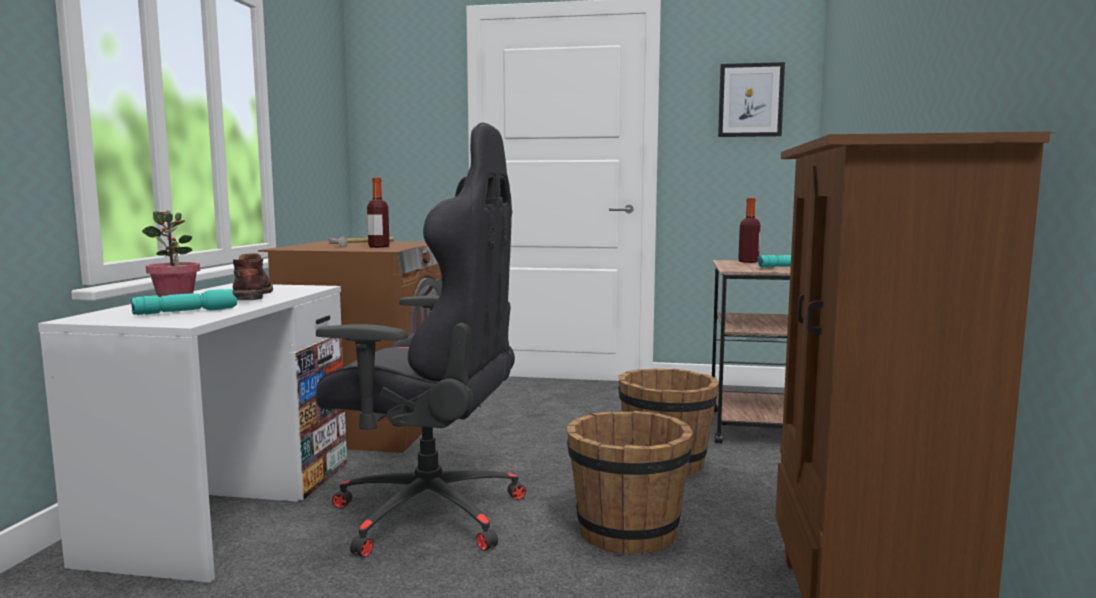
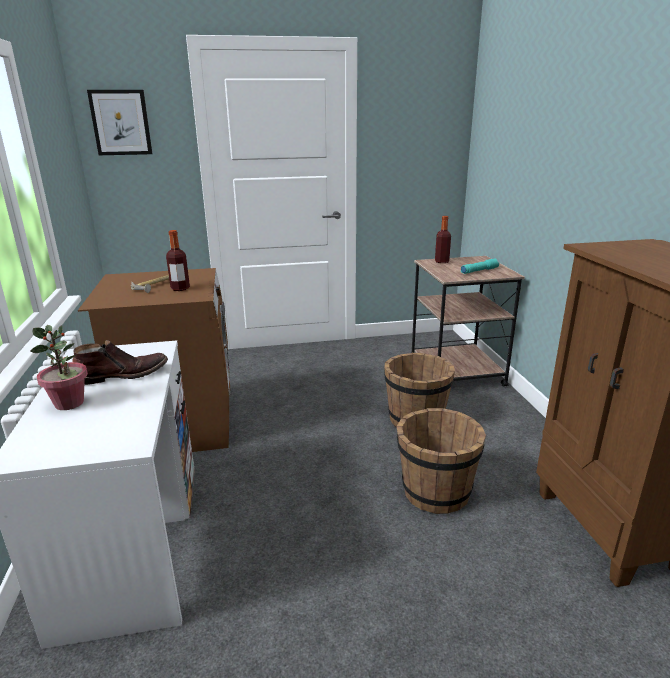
camera: 20 degrees left, 15 degrees up
(186, 312) = (106, 422): turquoise flashlight -> none
(251, 295) = (122, 374): brown boot -> brown boot turned 105 degrees clockwise
(426, 514) = (293, 508): black office chair -> none
(750, 100) = (424, 127): picture -> picture (121, 123)

